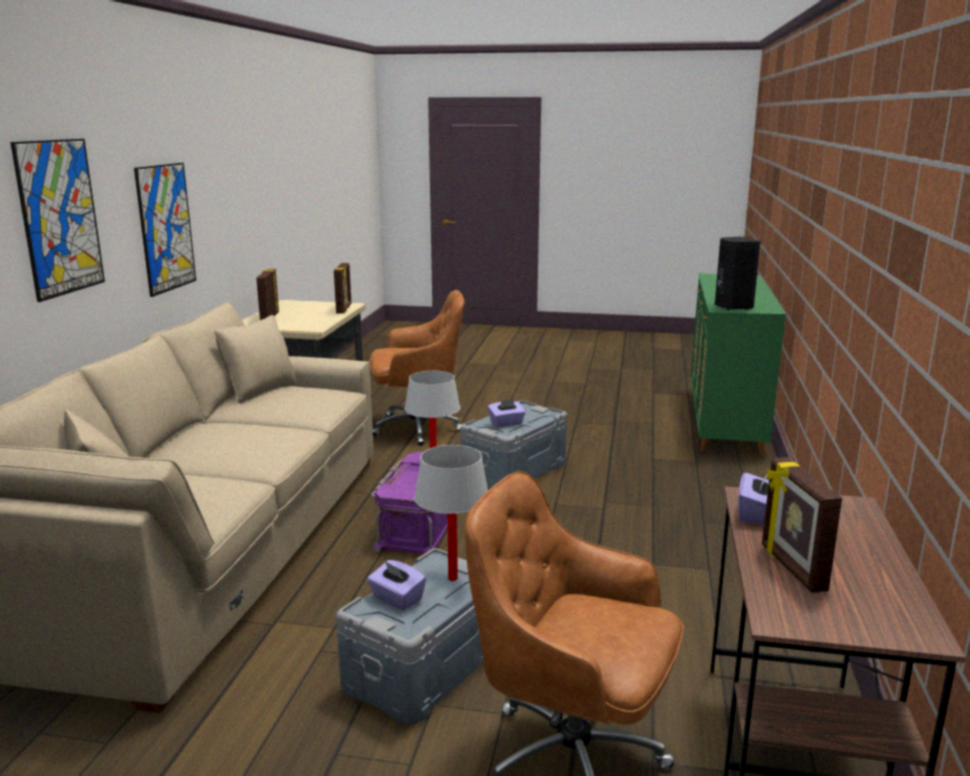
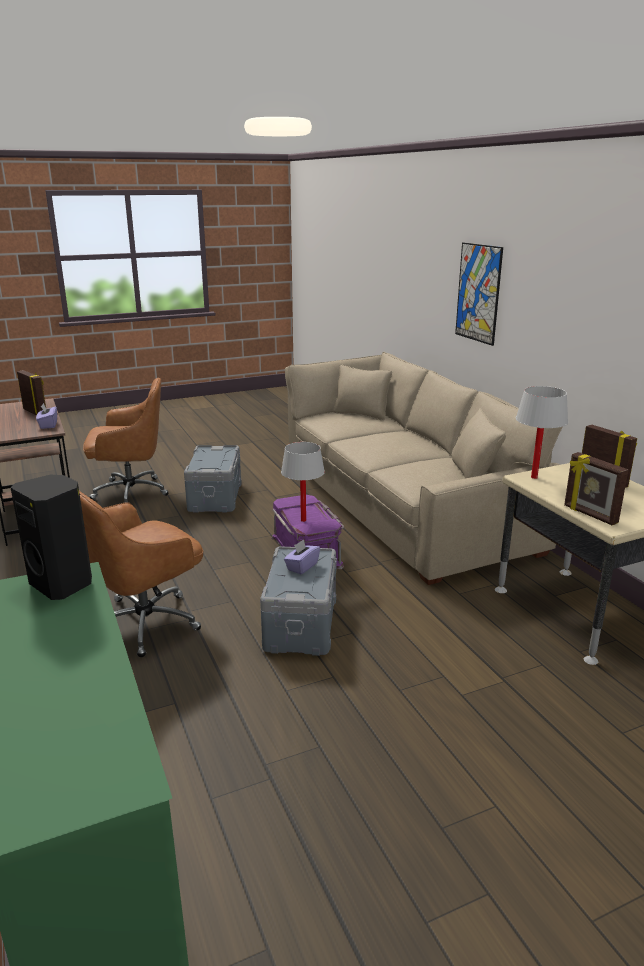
camera: 145 degrees right, 5 degrees up
(166, 228) = (556, 335): picture -> none
(397, 598) = (221, 455): purple tissue box -> none
(417, 428) = (472, 648): brown office chair -> brown office chair (144, 623)
(452, 578) = (206, 466): white table lamp -> white table lamp (534, 477)

